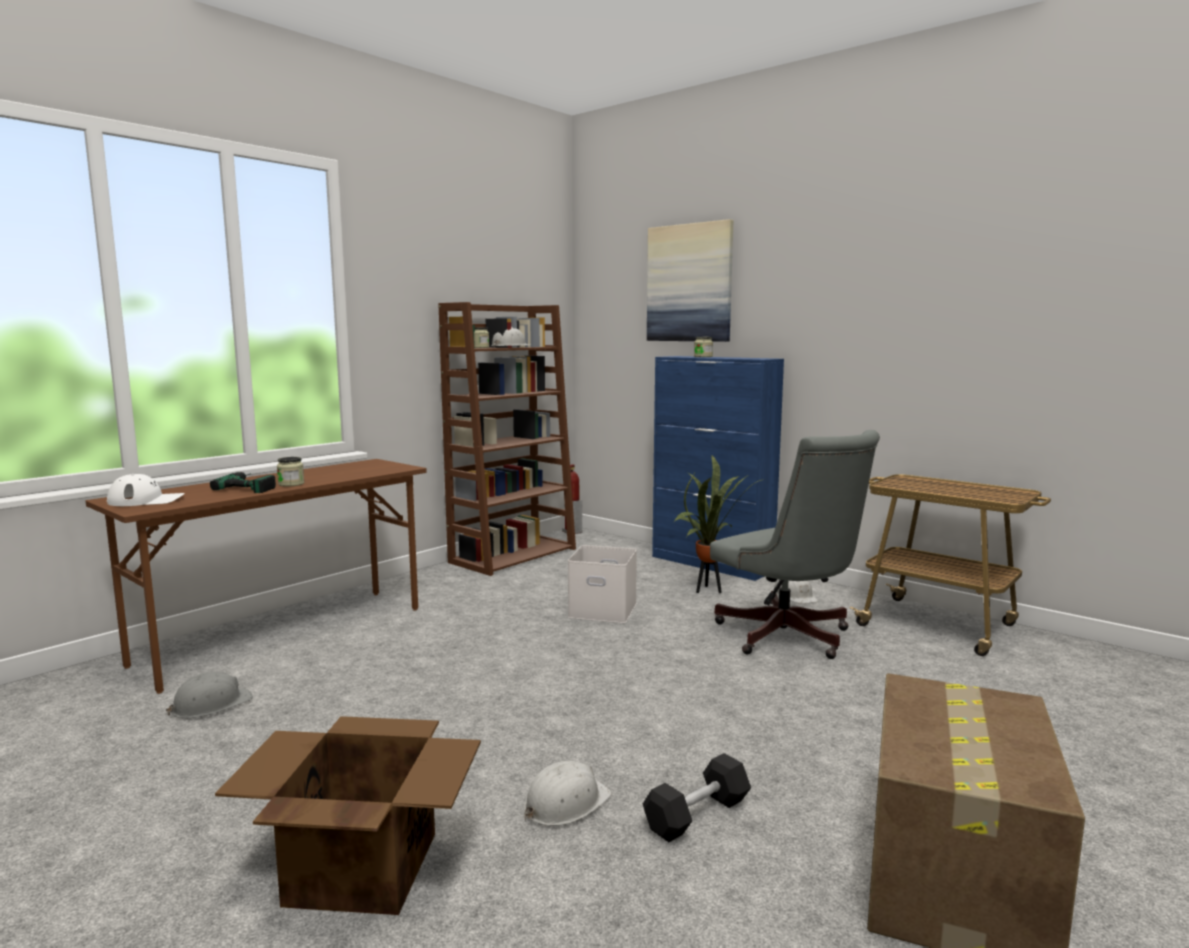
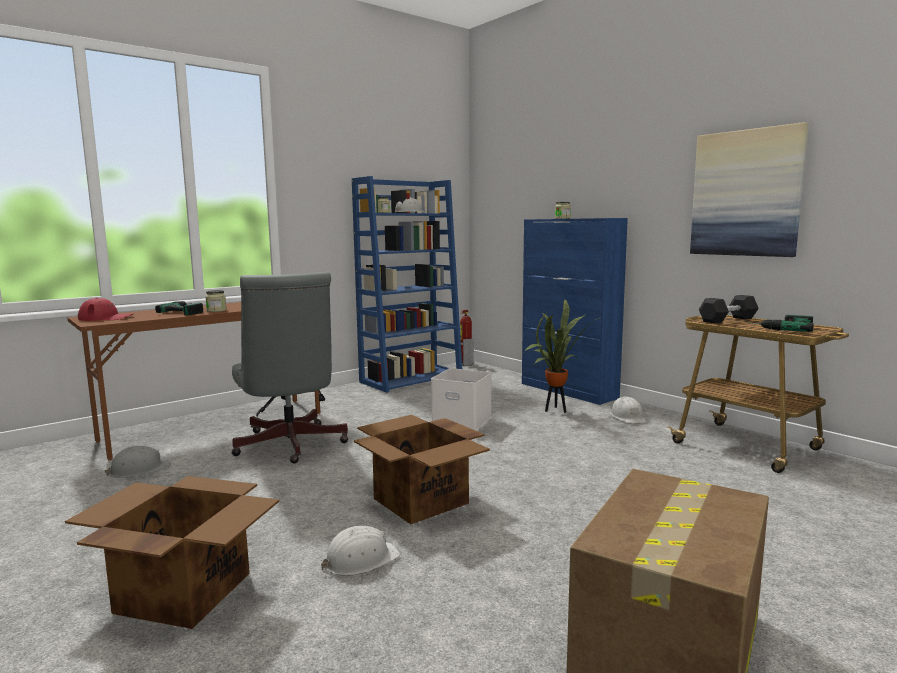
camera: 10 degrees right, 0 degrees up
(146, 500) = (106, 318): white cap -> red cap
(513, 555) = (412, 379): brown bookcase -> blue bookcase
(603, 721) = (421, 501): none -> cardboard box
(689, 283) = (555, 159): picture -> picture (746, 193)
(697, 815) = (462, 578): black dumbbell -> black dumbbell (727, 320)
(788, 638) = (607, 449): grey office chair -> grey office chair (290, 446)
(978, 492) = (780, 328): none -> power drill

